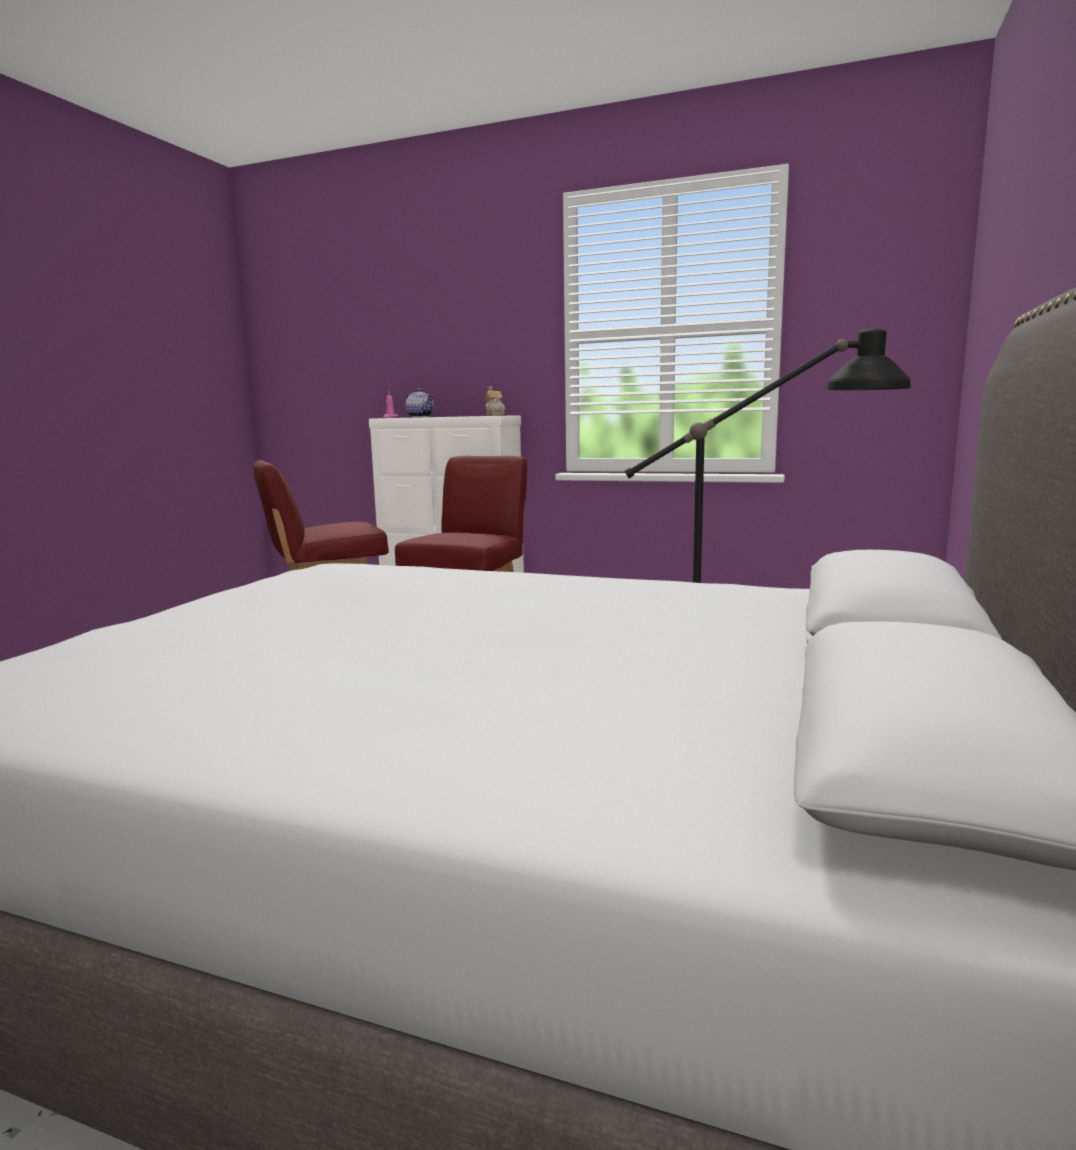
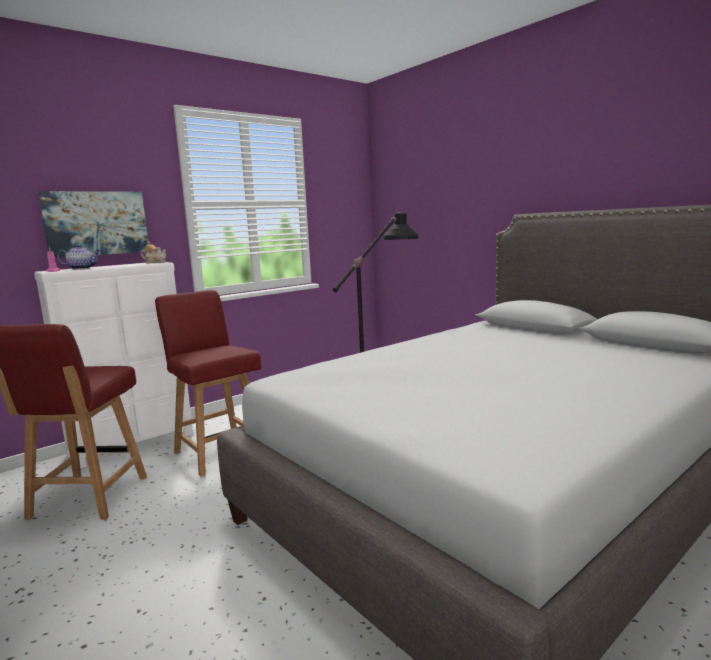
camera: 60 degrees left, 0 degrees up
(459, 364) = (96, 223): none -> picture

